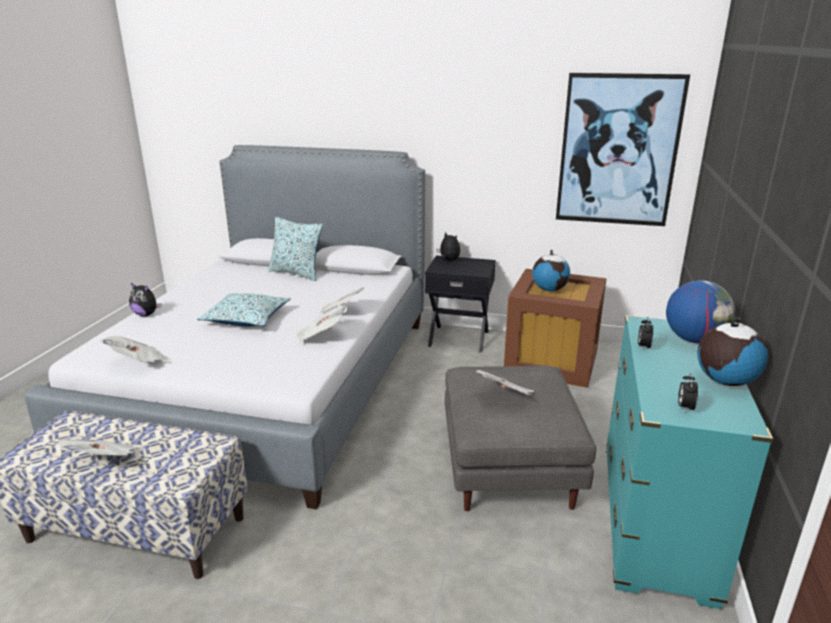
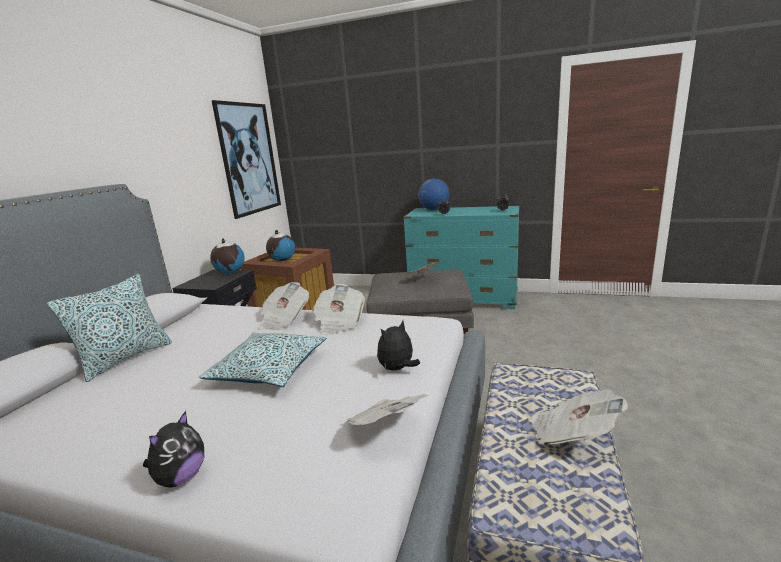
camera: 85 degrees left, 5 degrees down
(448, 260) = (195, 282): plush toy -> plush toy (397, 369)
(724, 381) = (475, 208): globe -> globe (230, 272)

